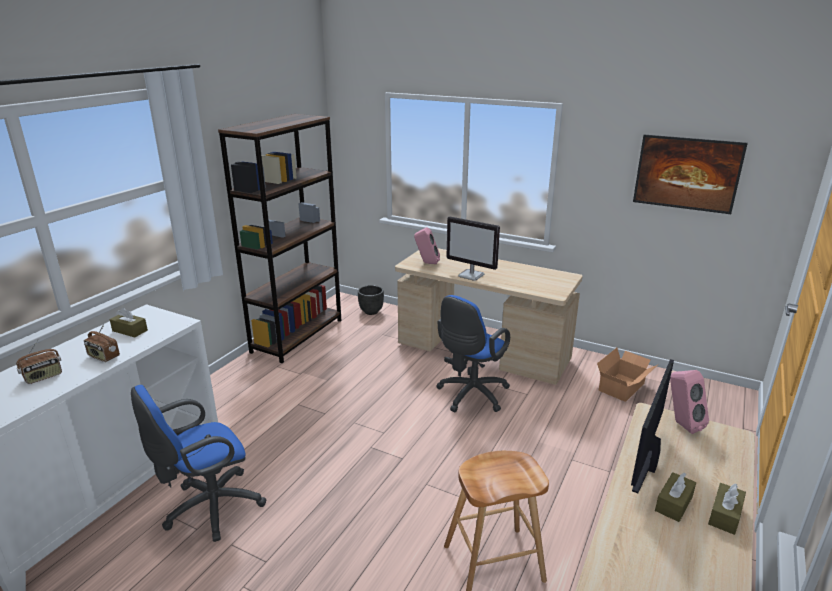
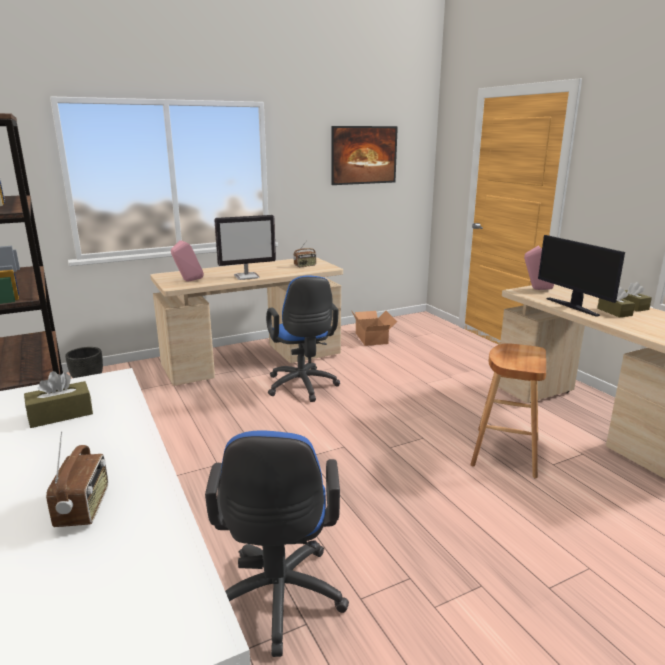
camera: 55 degrees left, 5 degrees down
(103, 357) = (112, 445): radio -> radio (305, 266)

